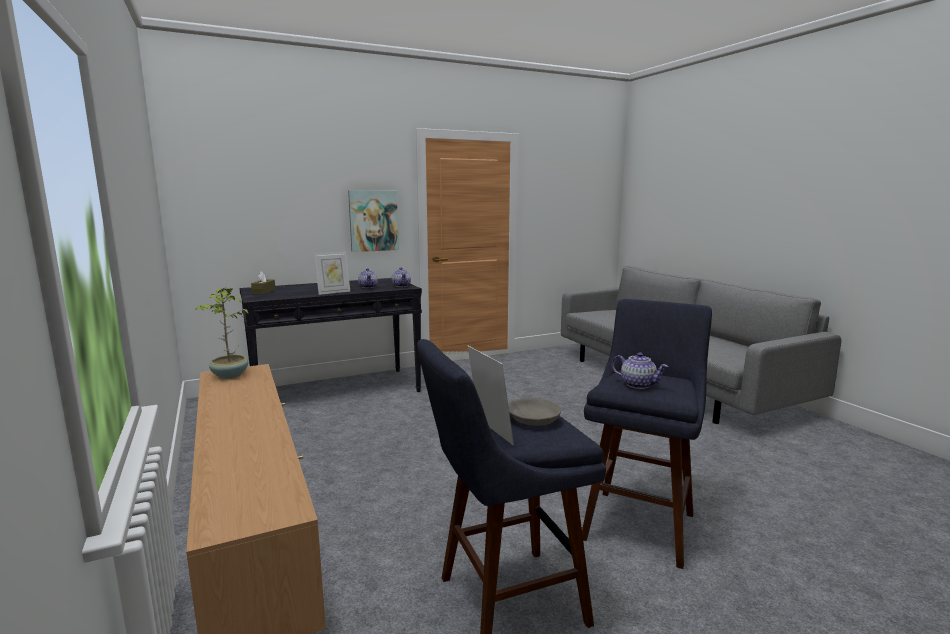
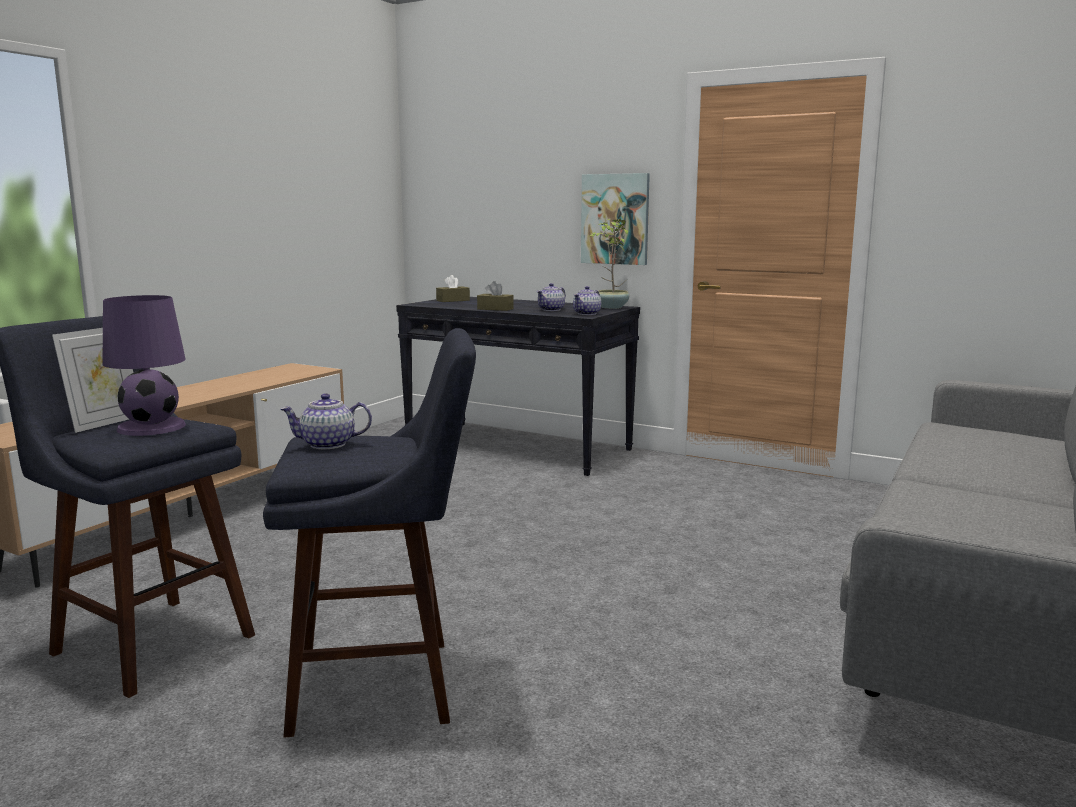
camera: 55 degrees right, 0 degrees up
(229, 375) = (292, 369): potted plant -> potted plant (610, 307)
(333, 292) = (495, 309): picture frame -> brown tissue box
(532, 419) = (151, 427): grey bowl -> purple table lamp
(637, 384) = (328, 444): teapot -> teapot turned 75 degrees clockwise

